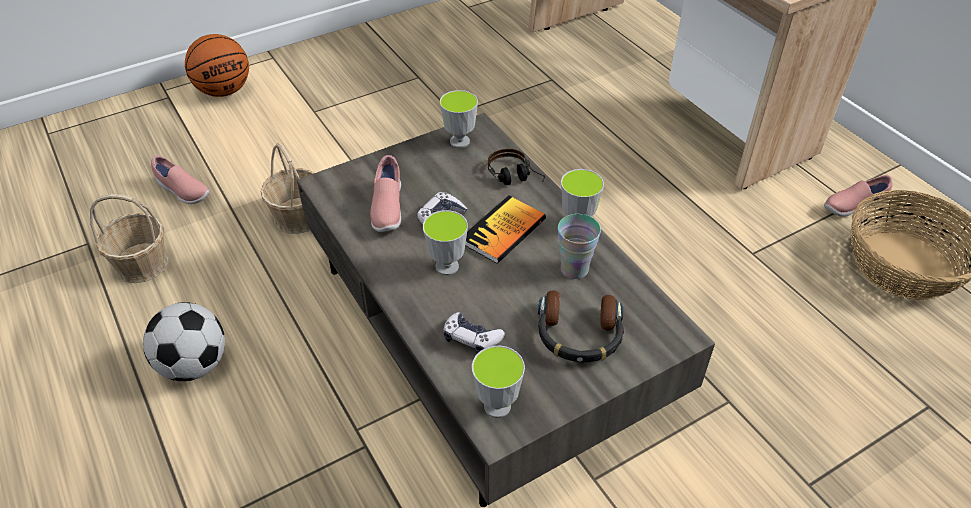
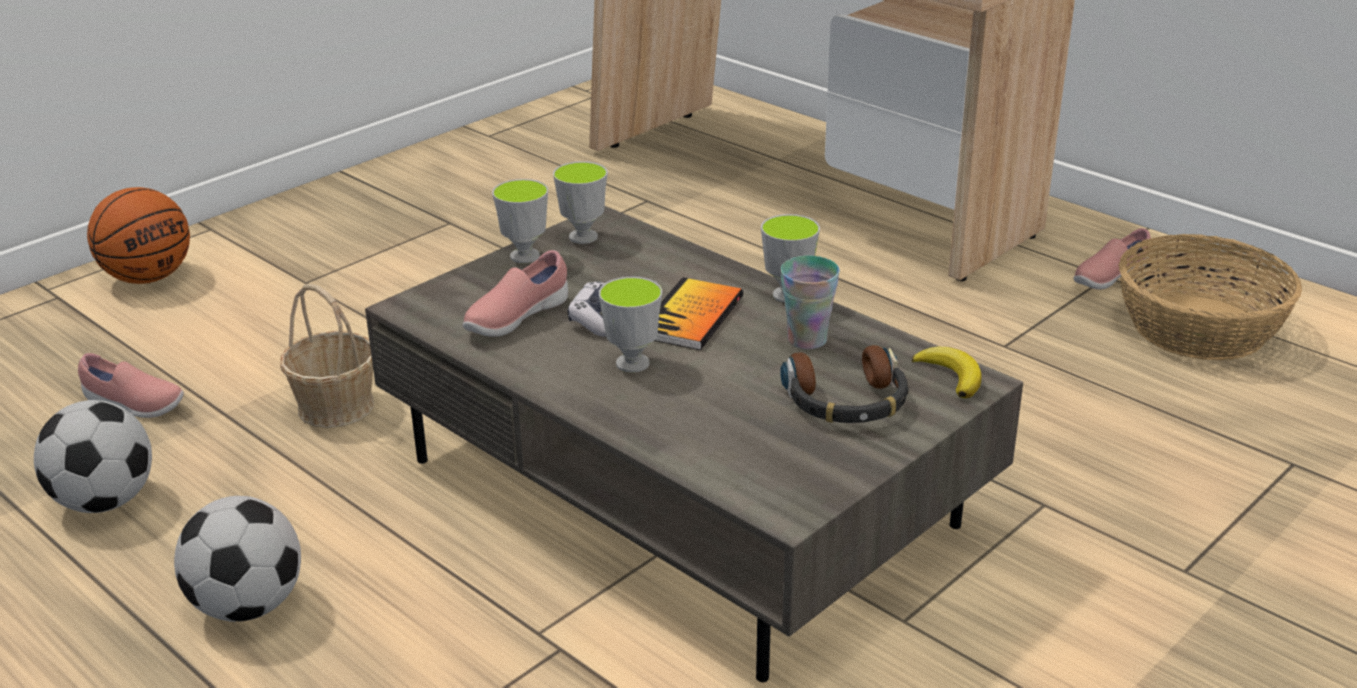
camera: 15 degrees left, 15 degrees down
(142, 264) = (104, 501): basket -> football
(387, 209) = (516, 318): pink shoe -> pink shoe turned 60 degrees clockwise
(471, 338) = (704, 428): game controller -> none
(497, 406) = (774, 488): cup -> cup (524, 256)
(516, 179) = (681, 264): headphones -> none
(663, 326) = (951, 376): none -> banana

